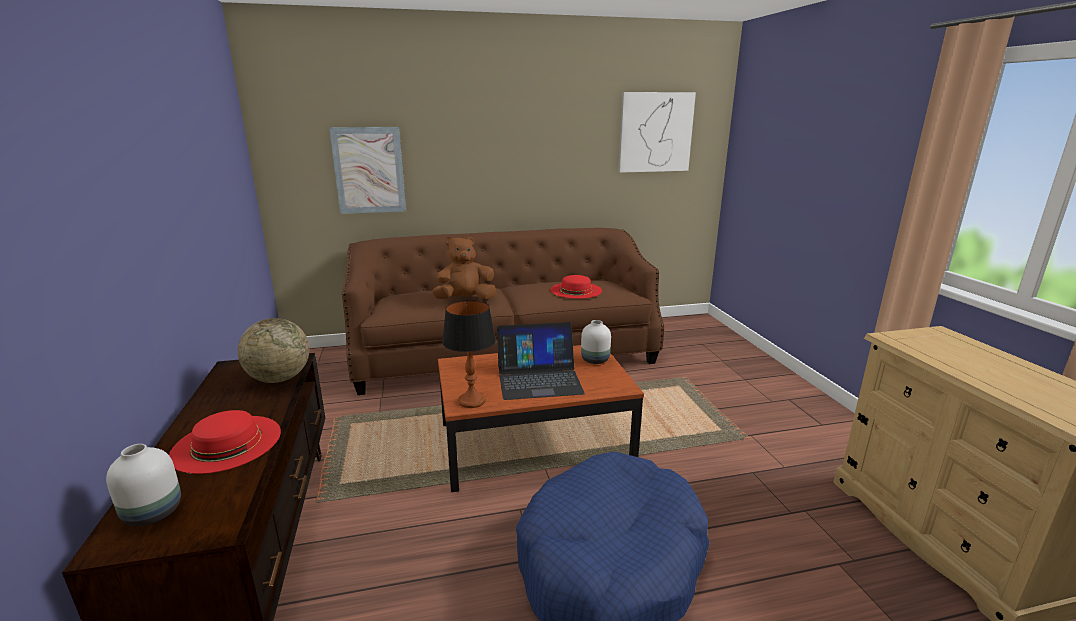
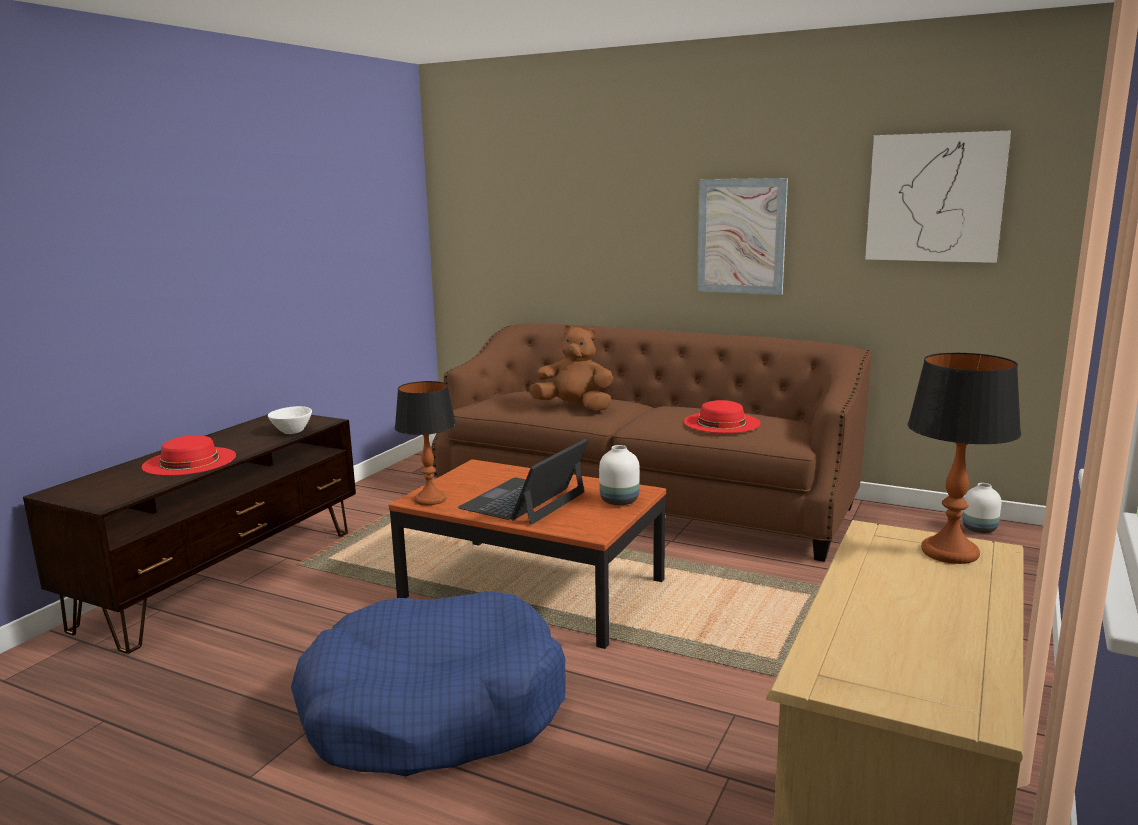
camera: 40 degrees right, 5 degrees down
(155, 512) = (96, 484): white vase -> white vase (980, 529)
(279, 379) = (291, 431): globe -> white bowl
(369, 170) = (534, 241): picture -> picture (741, 236)
(539, 379) = (524, 500): laptop -> laptop turned 90 degrees clockwise
(937, 338) = (950, 552): none -> table lamp

